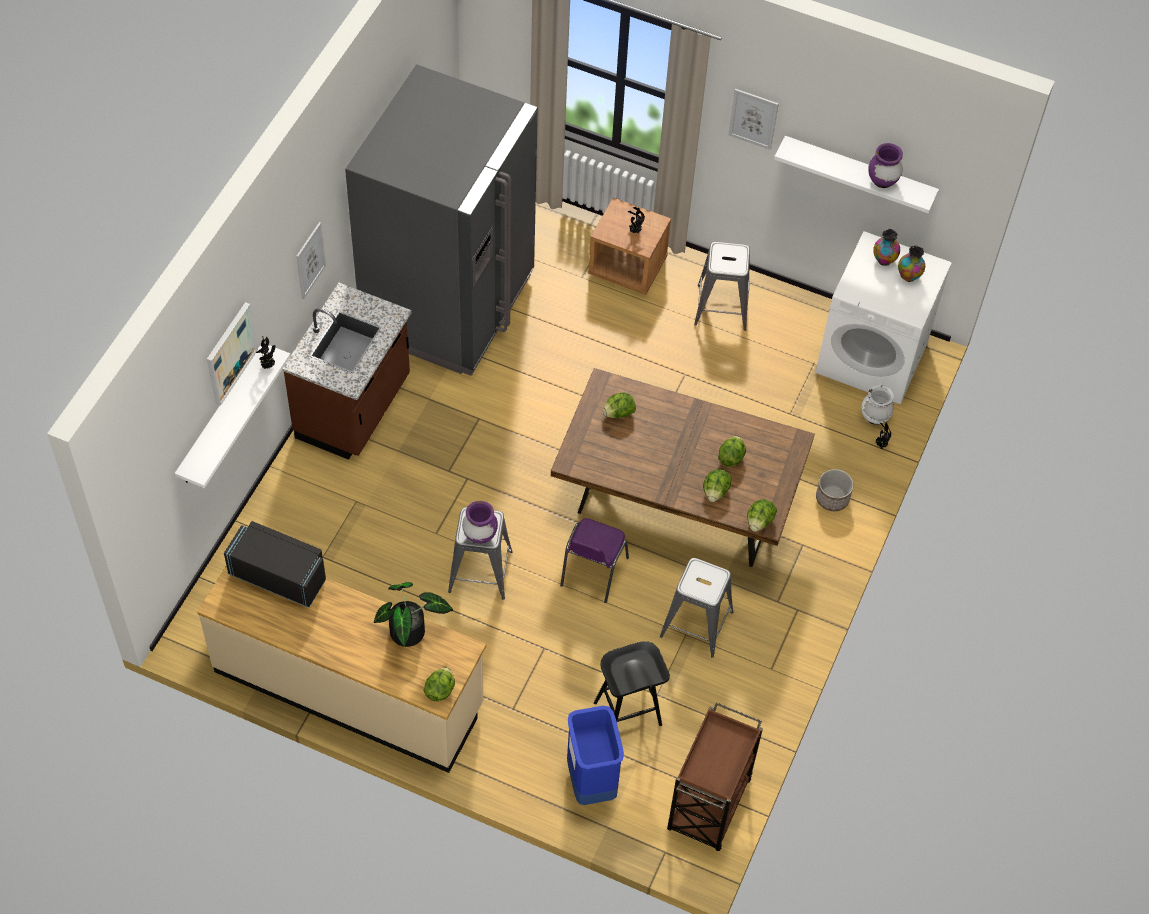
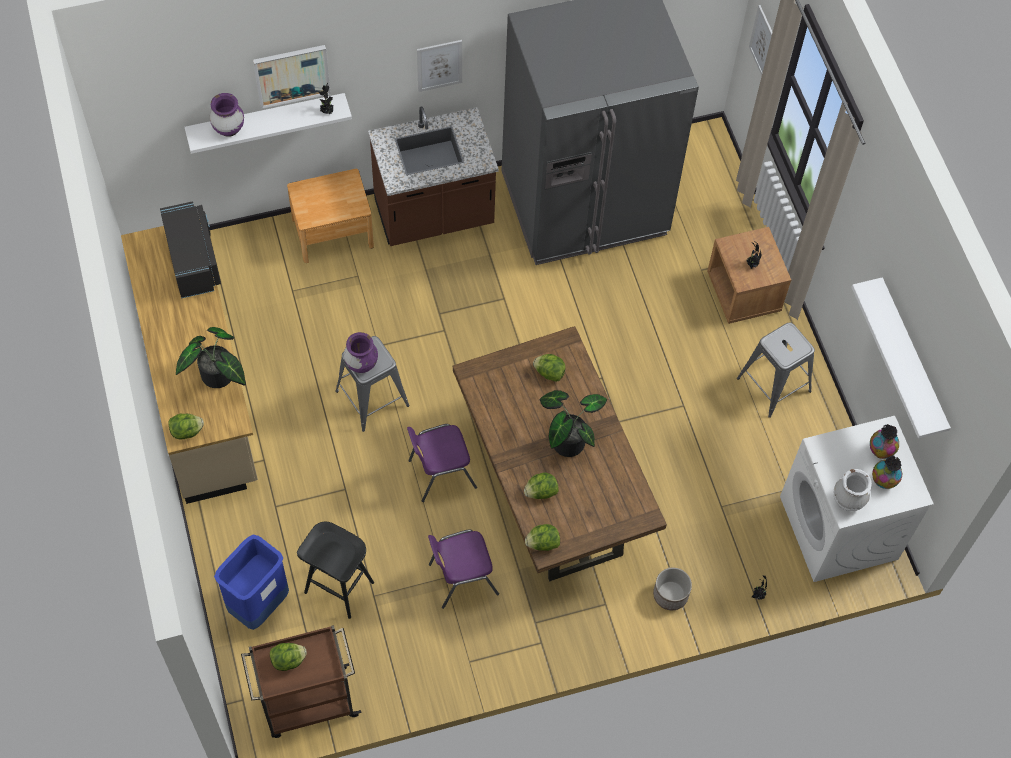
camera: 50 degrees right, 5 degrees up
(296, 489) = (332, 232): none -> brown nightstand
(686, 442) = (567, 439): none -> potted plant
(696, 624) = (461, 578): grey stool -> purple chair
(731, 457) = (584, 480): lettuce -> lettuce (288, 660)
(753, 118) = (870, 242): picture -> picture (763, 42)
(874, 417) = (780, 571): white vase -> white vase (847, 500)
(882, 181) = (911, 380): purple vase -> purple vase (229, 129)

